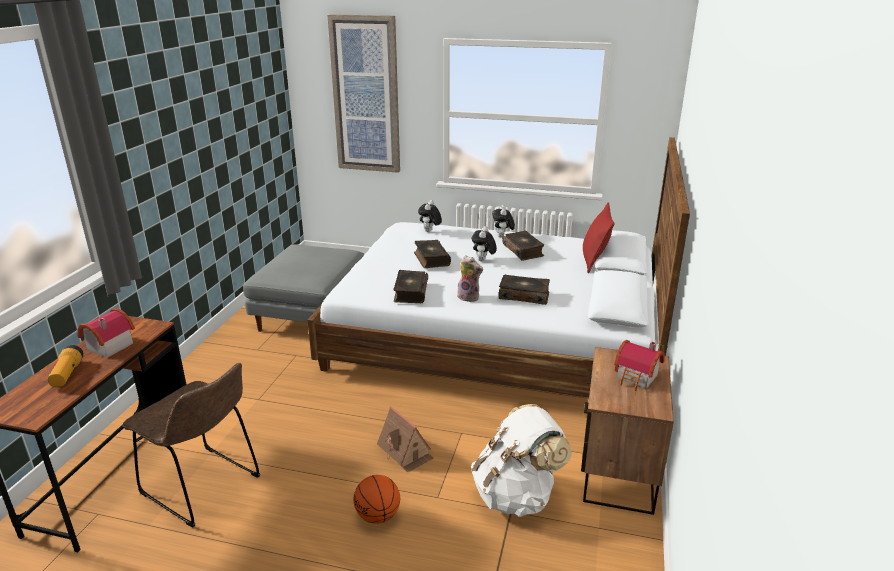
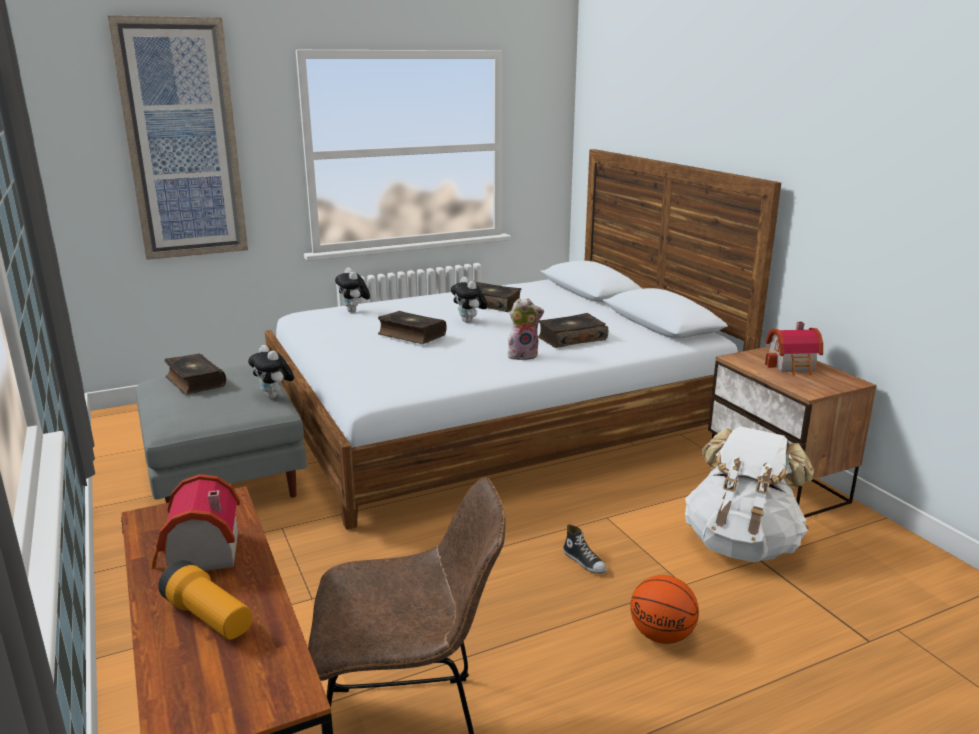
camera: 40 degrees left, 5 degrees down
(405, 452) = (584, 562): toy house -> shoe
(410, 292) = (452, 370): book -> book (194, 382)
(502, 236) = (443, 298): plush toy -> plush toy (274, 396)
(594, 261) = (573, 296): red pillow -> none

